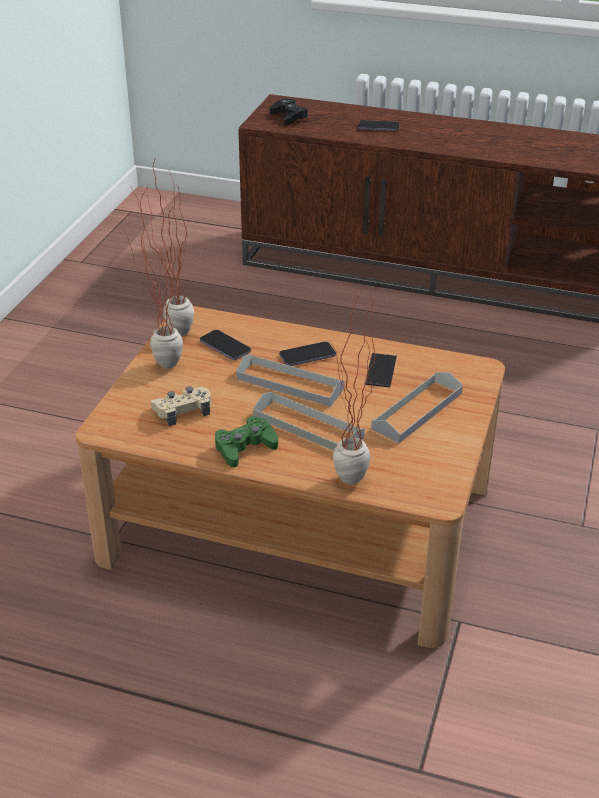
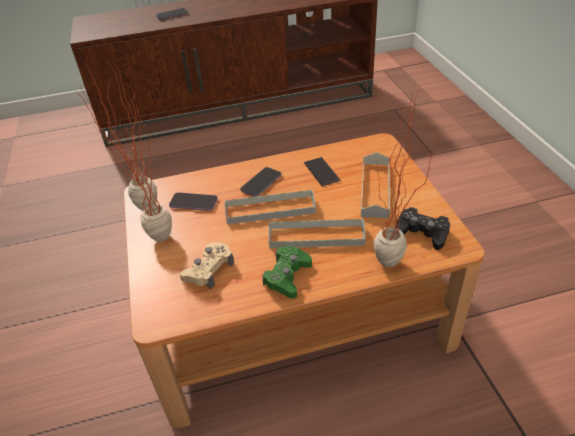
camera: 30 degrees left, 5 degrees up
(289, 117) = (102, 26): black game controller -> black game controller (421, 233)

